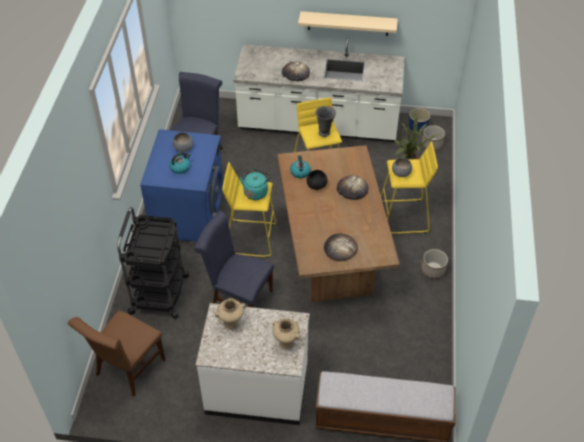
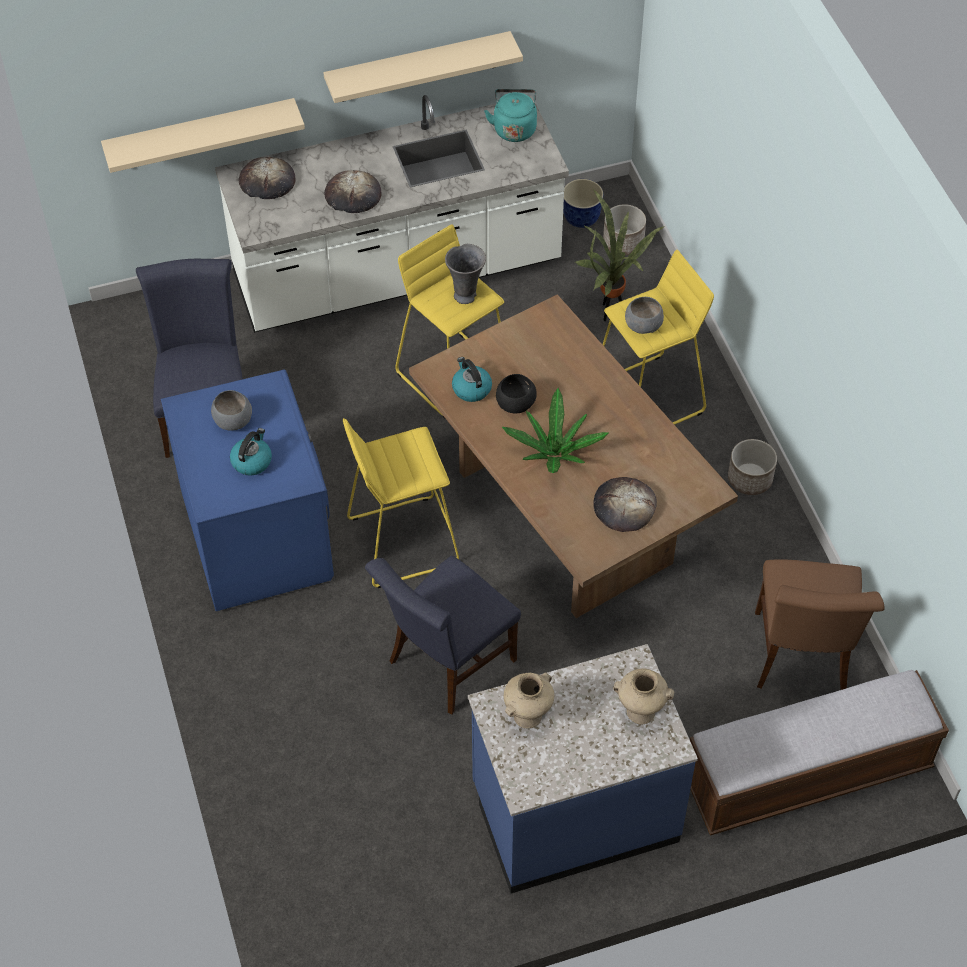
camera: 25 degrees left, 5 degrees up
(127, 370) = (326, 876): brown chair -> brown chair (801, 659)
(159, 294) = (298, 713): black cart -> none
(238, 25) = (201, 134): none -> beige shelf
(238, 299) = (446, 664): blue chair -> blue chair turned 45 degrees counterclockwise
(256, 192) = (410, 455): turquoise kettle -> turquoise kettle (514, 128)
(257, 390) = (574, 812): white counter -> blue counter
(321, 213) = (554, 452): none -> potted plant
(352, 189) = (581, 388): bread -> bread (267, 182)

